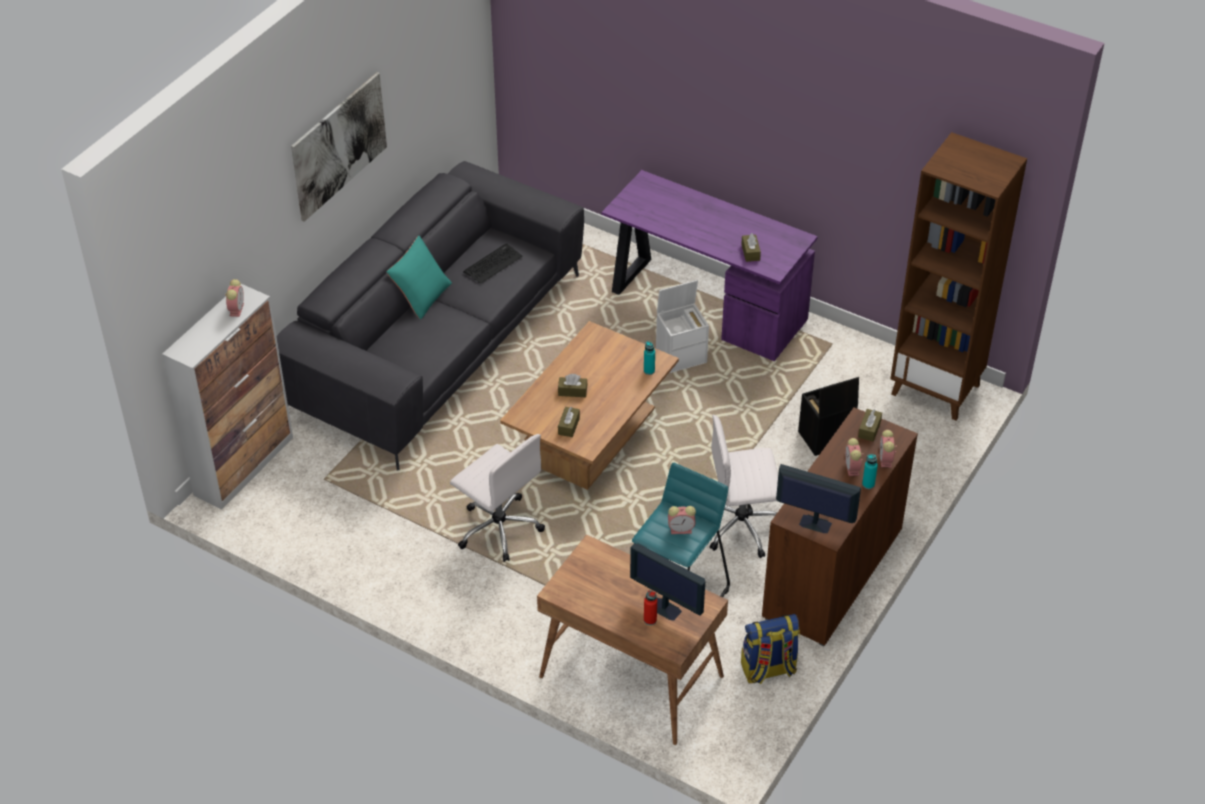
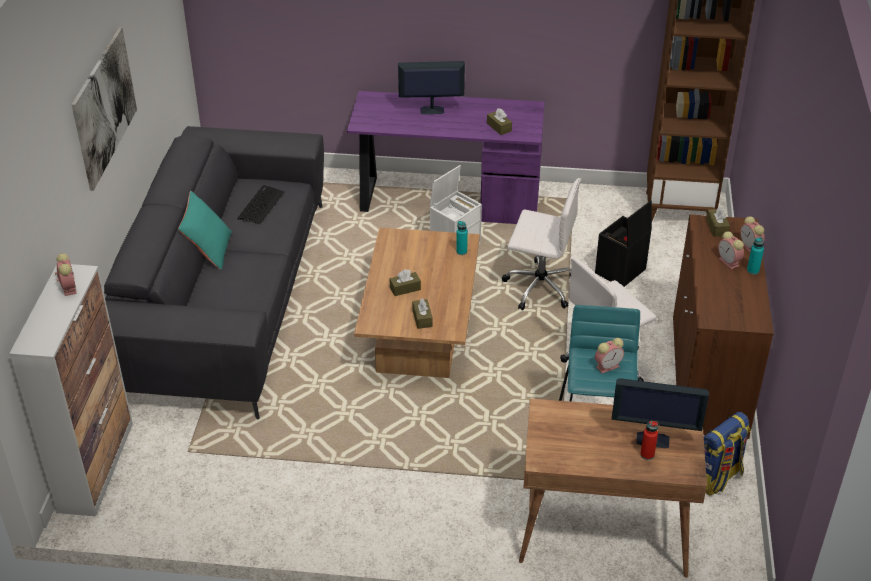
camera: 25 degrees left, 5 degrees down
(498, 528) = (389, 438): white office chair -> white office chair (538, 286)
(814, 523) = (735, 317): monitor -> monitor (431, 110)

